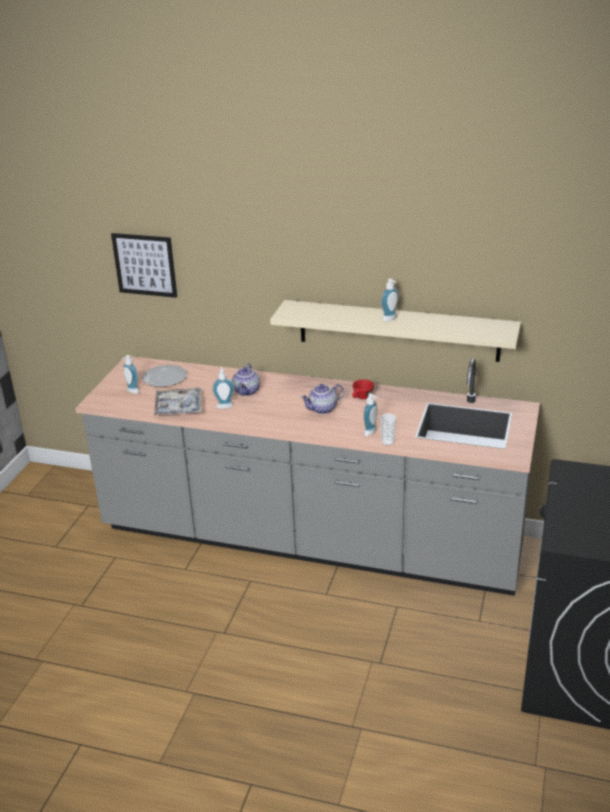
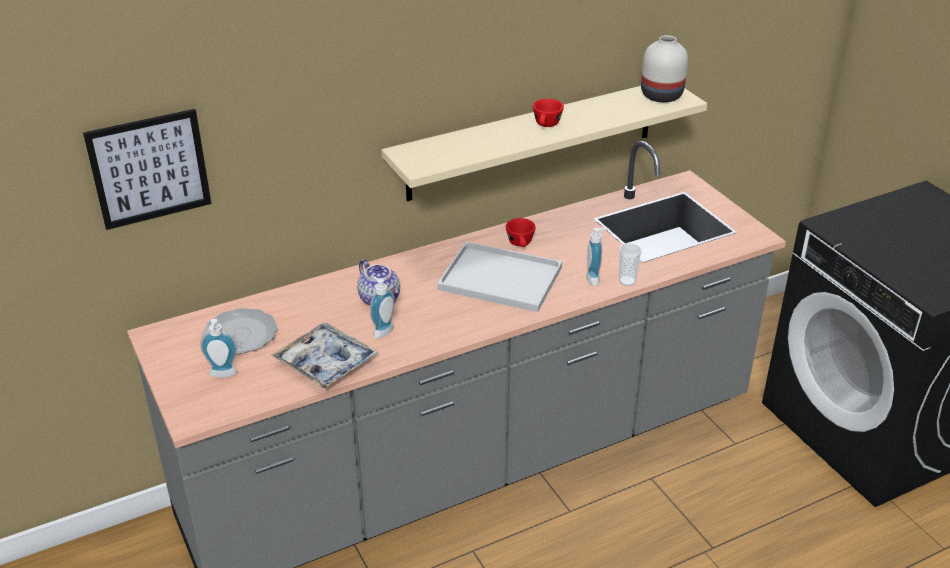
camera: 45 degrees left, 5 degrees up
(322, 409) = (503, 278): teapot -> white tray
(391, 319) = (546, 125): soap dispenser -> red cup
(493, 328) = (660, 95): none -> white vase

